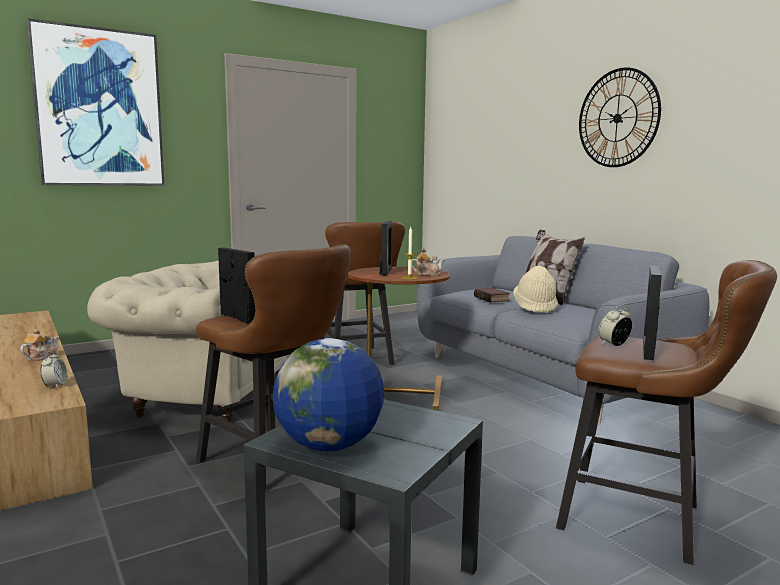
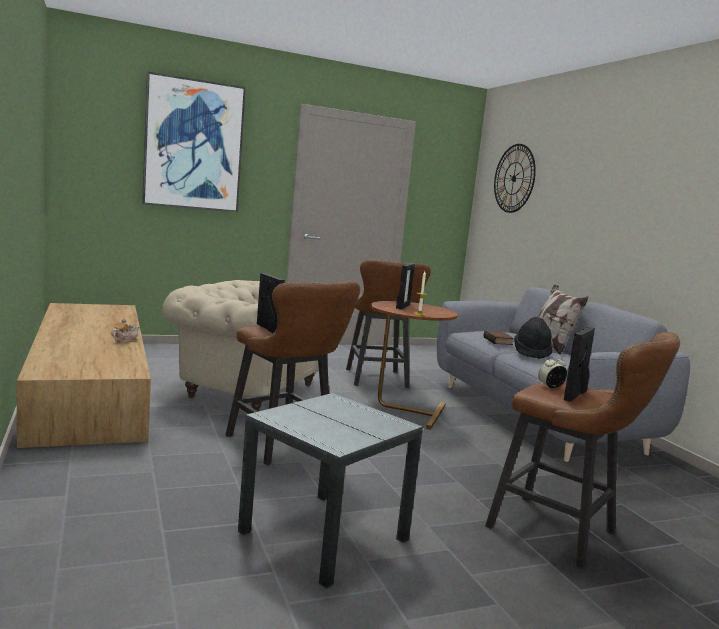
camera: 10 degrees right, 0 degrees up
(55, 385) = (132, 362): alarm clock -> none
(329, 446) = (302, 424): globe -> none
(427, 274) = (437, 312): teapot -> none
(535, 307) = (531, 353): beige hat -> black hat
(617, 118) = (635, 191): wall clock -> wall clock (514, 178)

